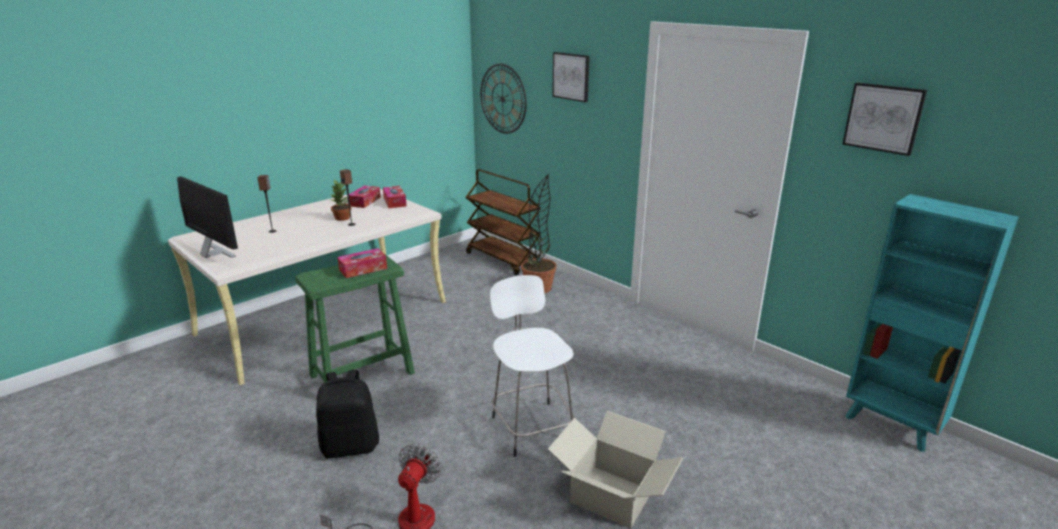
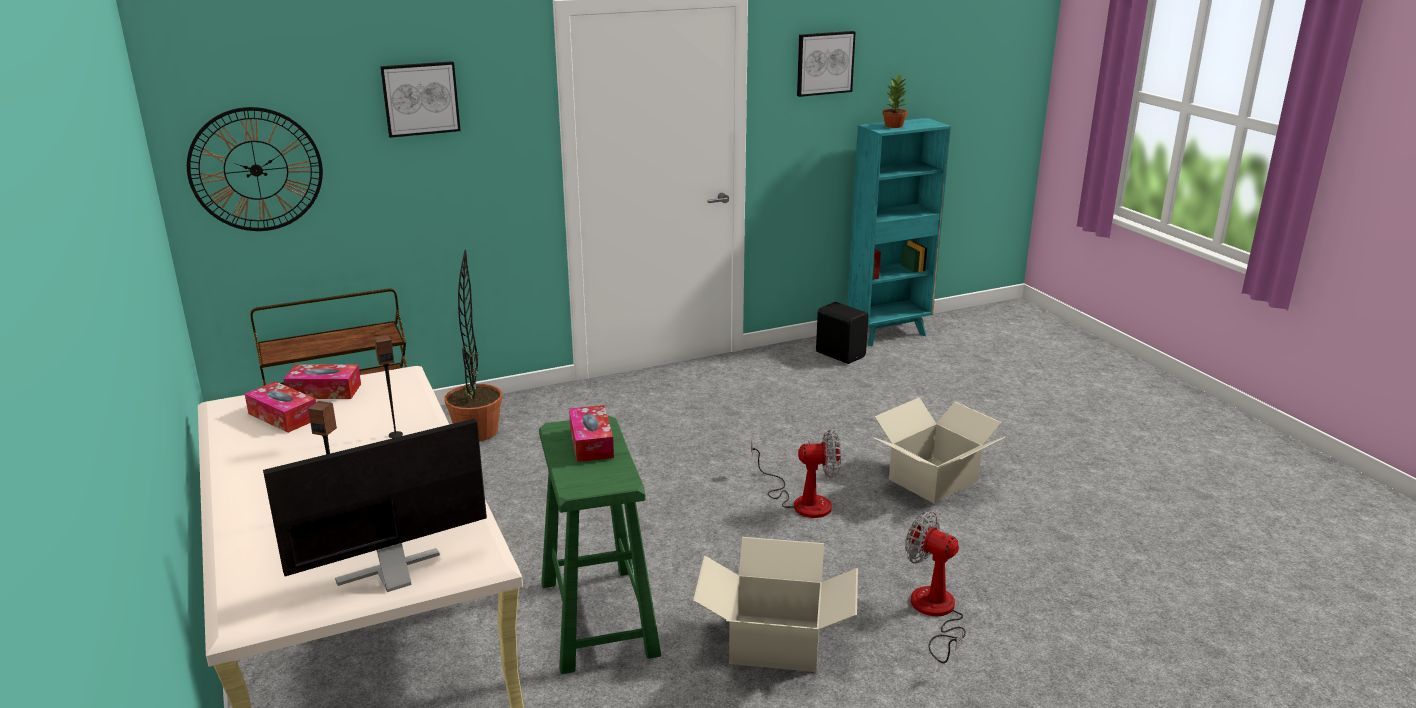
camera: 70 degrees left, 0 degrees up
(342, 218) = (351, 441): potted plant -> potted plant (894, 126)
(350, 446) = (775, 642): black backpack -> cardboard box
(531, 426) = (802, 501): white stool -> fan
(806, 402) = (840, 354): none -> black speaker

